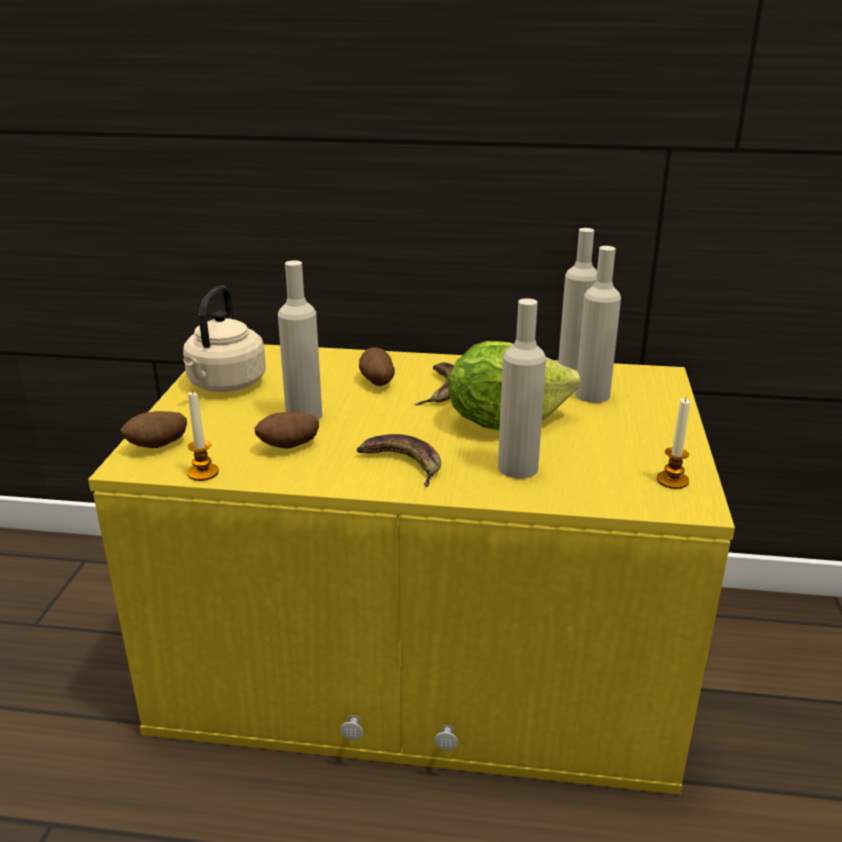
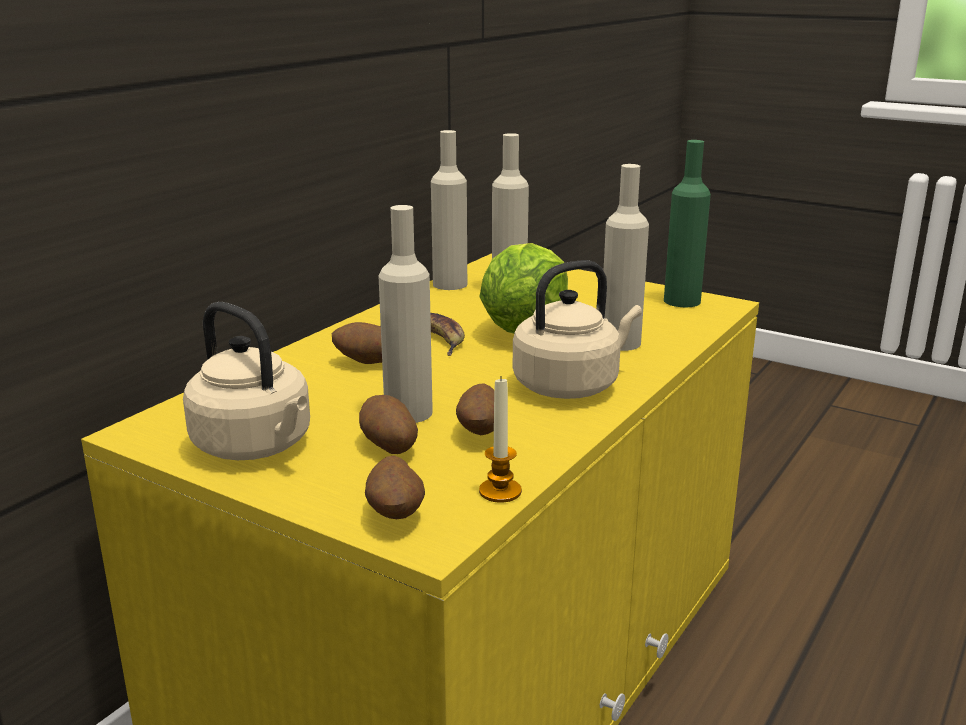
camera: 65 degrees left, 5 degrees down
(246, 422) = (388, 447): none -> potato
(401, 463) = (570, 385): banana -> beige kettle
(672, 480) = (682, 301): candle -> green bottle

